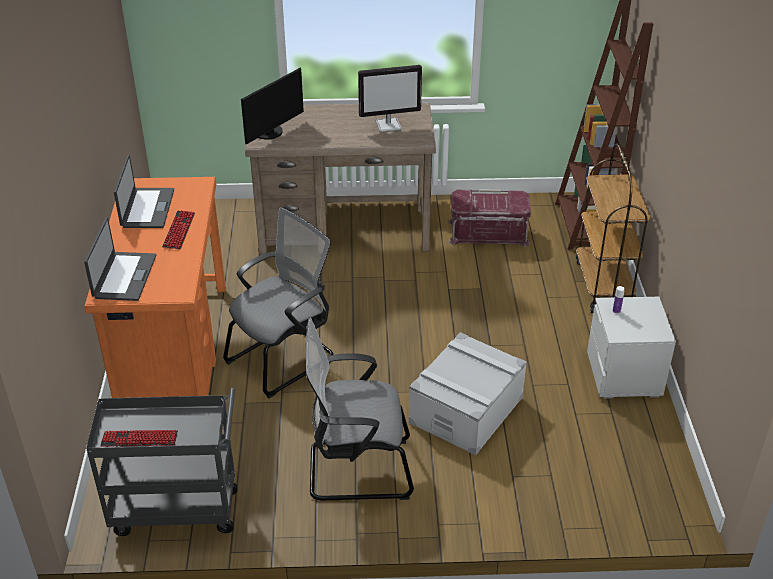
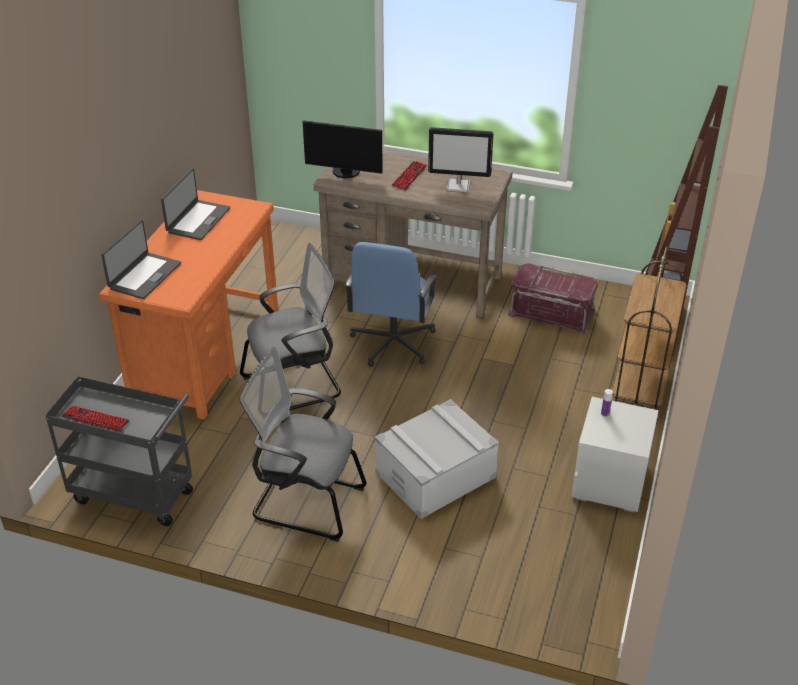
camera: 20 degrees right, 0 degrees up
(179, 230) = (213, 245): keyboard -> keyboard (409, 176)
(271, 133) = (345, 173): monitor -> monitor turned 45 degrees clockwise
(356, 294) = (392, 343): none -> blue office chair

